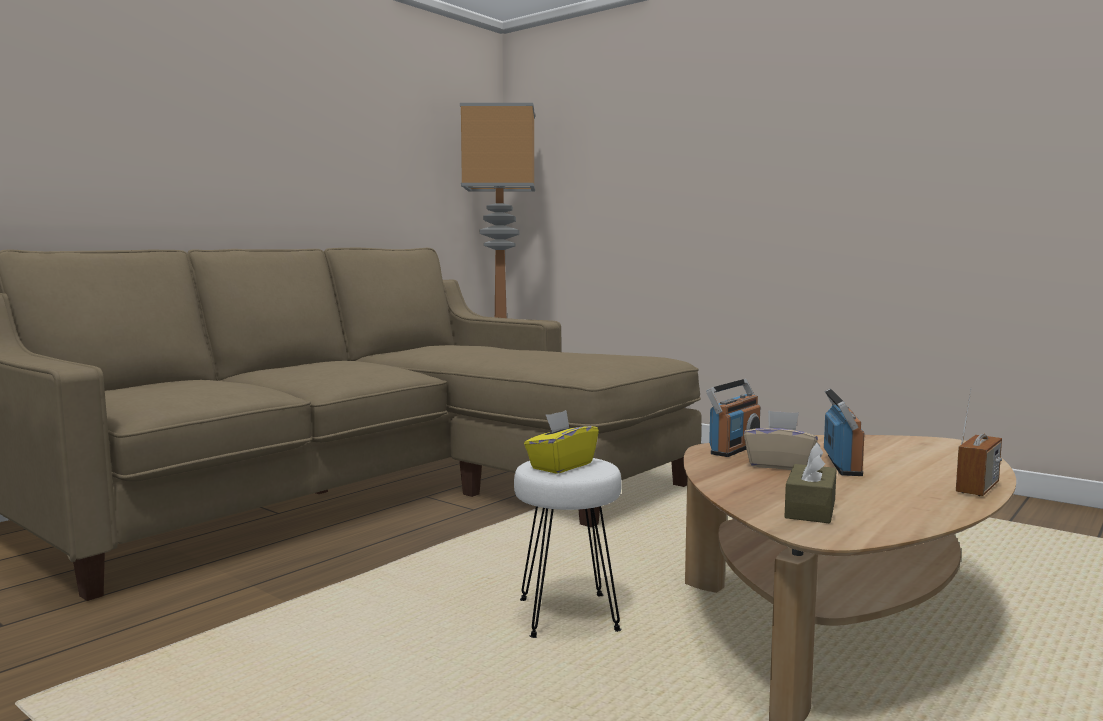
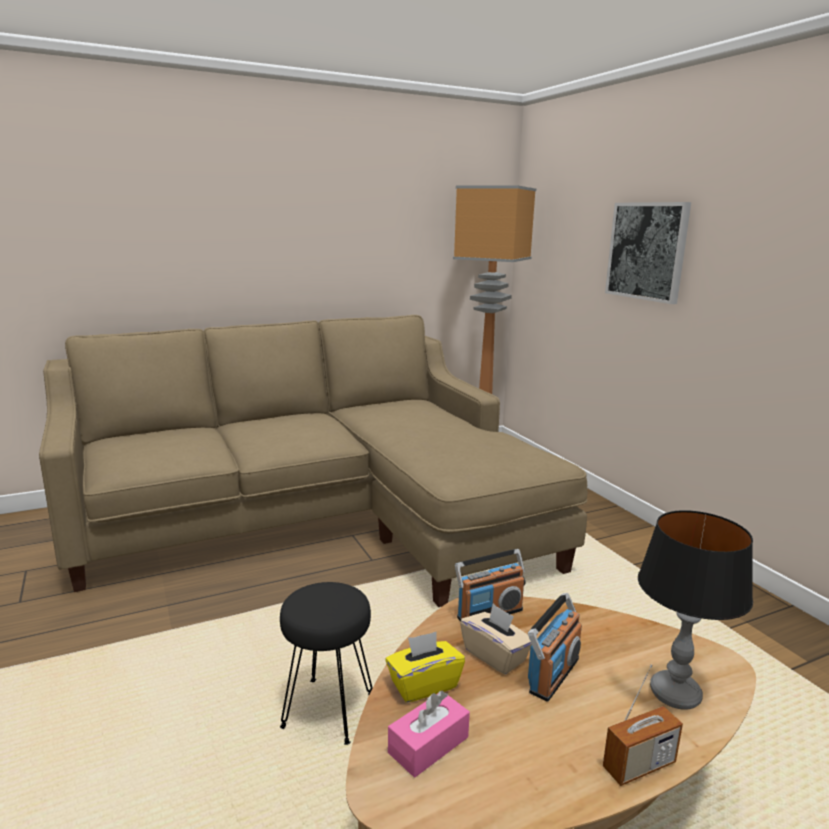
camera: 25 degrees right, 10 degrees up
(561, 466) = (318, 603): yellow tissue box -> yellow tissue box (423, 684)
(566, 615) = (327, 710): white stool -> black stool
(680, 163) = (647, 251): none -> picture
(810, 509) = (428, 745): brown tissue box -> pink tissue box
(943, 459) = (674, 694): none -> table lamp

